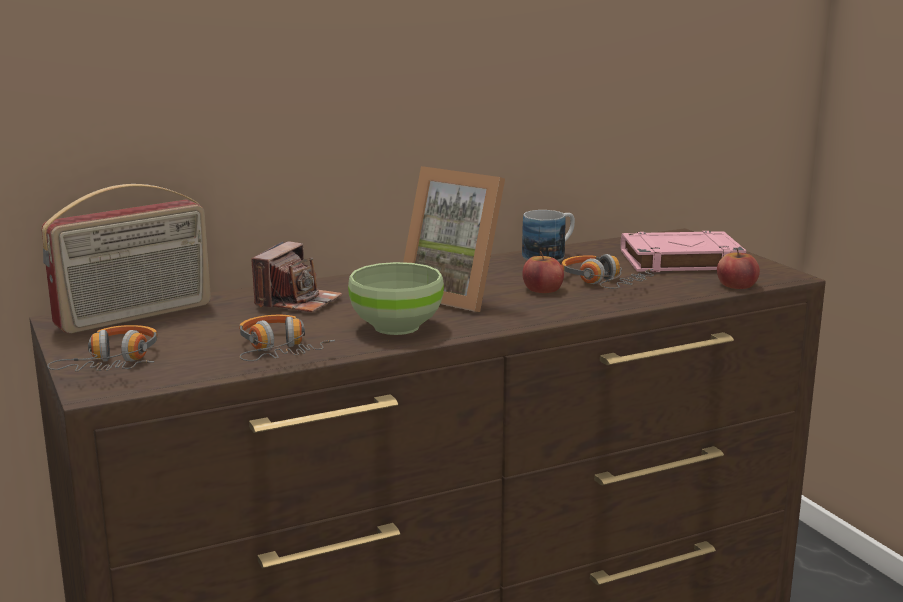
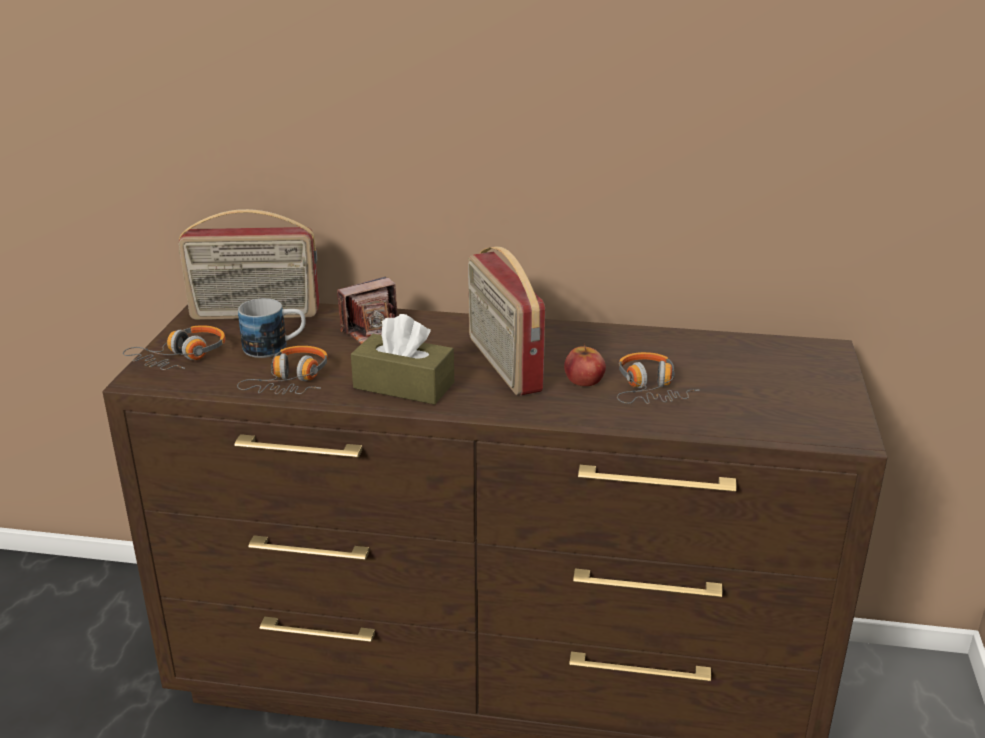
camera: 35 degrees right, 10 degrees up
(395, 327) = (404, 385): green bowl -> brown tissue box
(456, 295) = (502, 364): picture frame -> radio
(550, 255) = (655, 340): mug -> mug (275, 348)
(679, 260) = (769, 383): pink book -> none
(736, 285) = (775, 433): apple -> none

